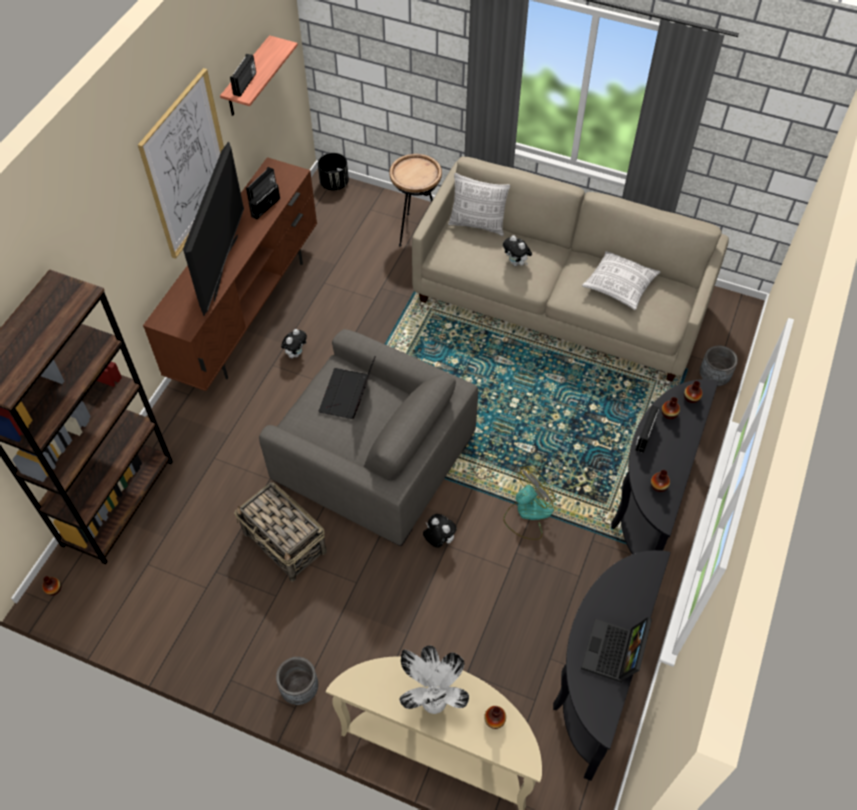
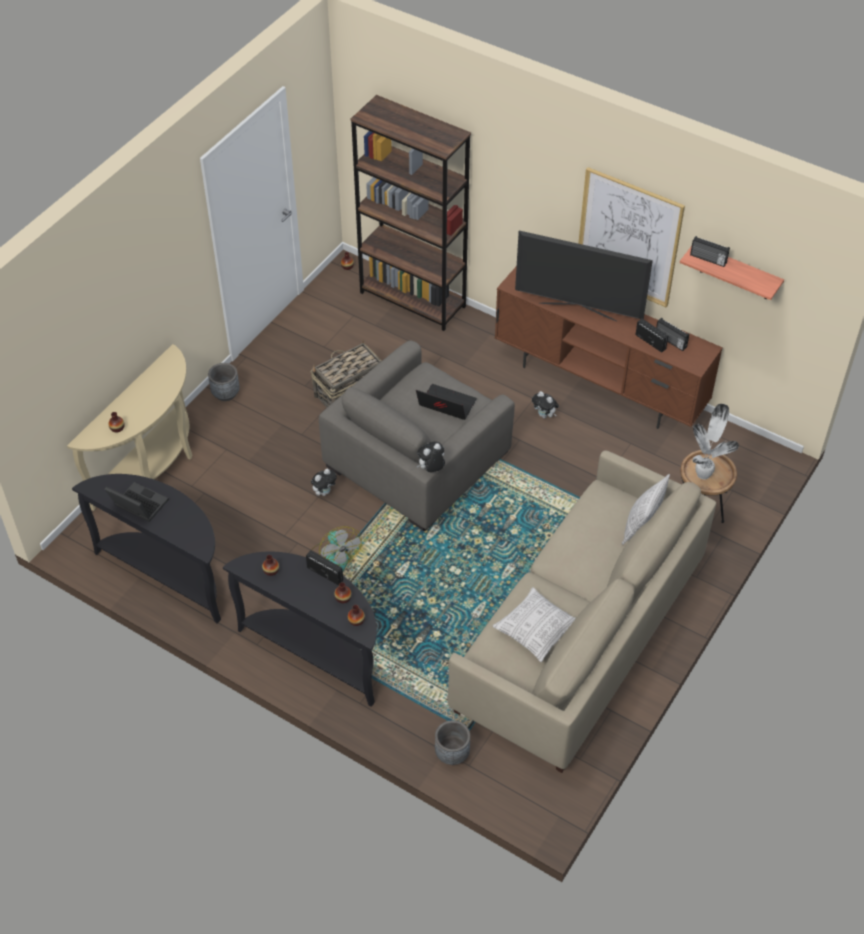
camera: 100 degrees right, 5 degrees down
(334, 183) = (774, 464): black planter -> none
(432, 704) = (142, 396): potted plant -> potted plant (704, 473)
(516, 263) = (580, 548): plush toy -> plush toy (431, 469)

